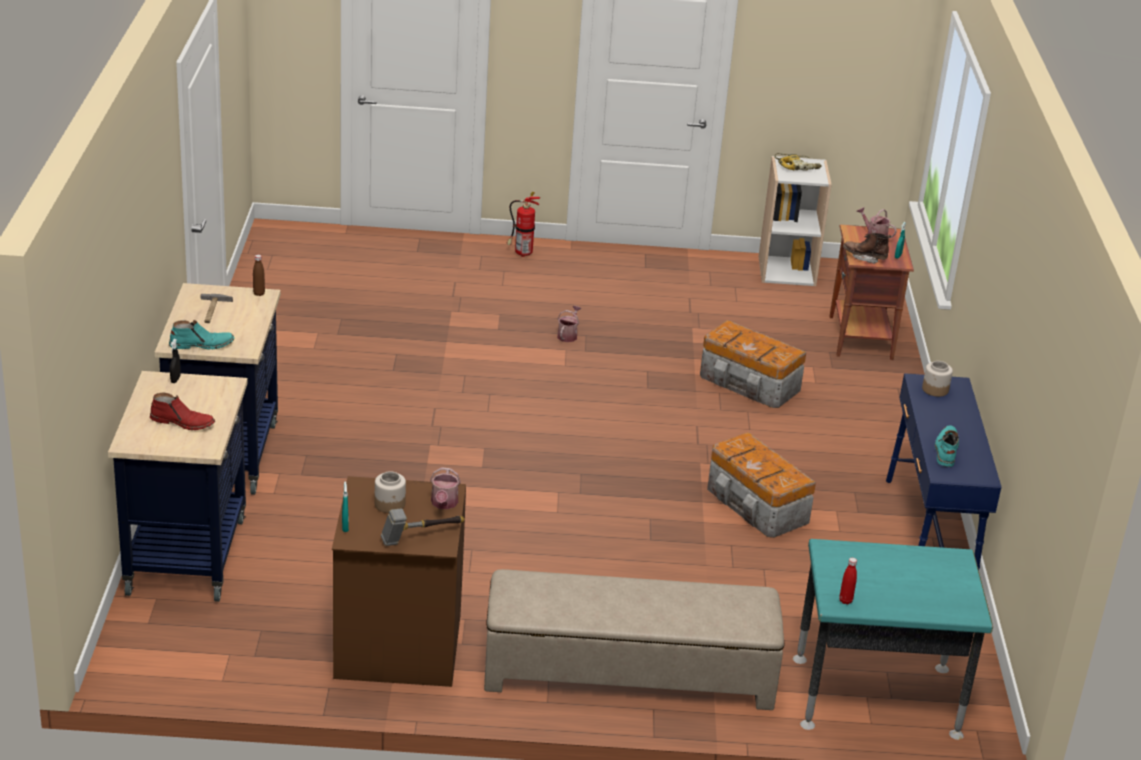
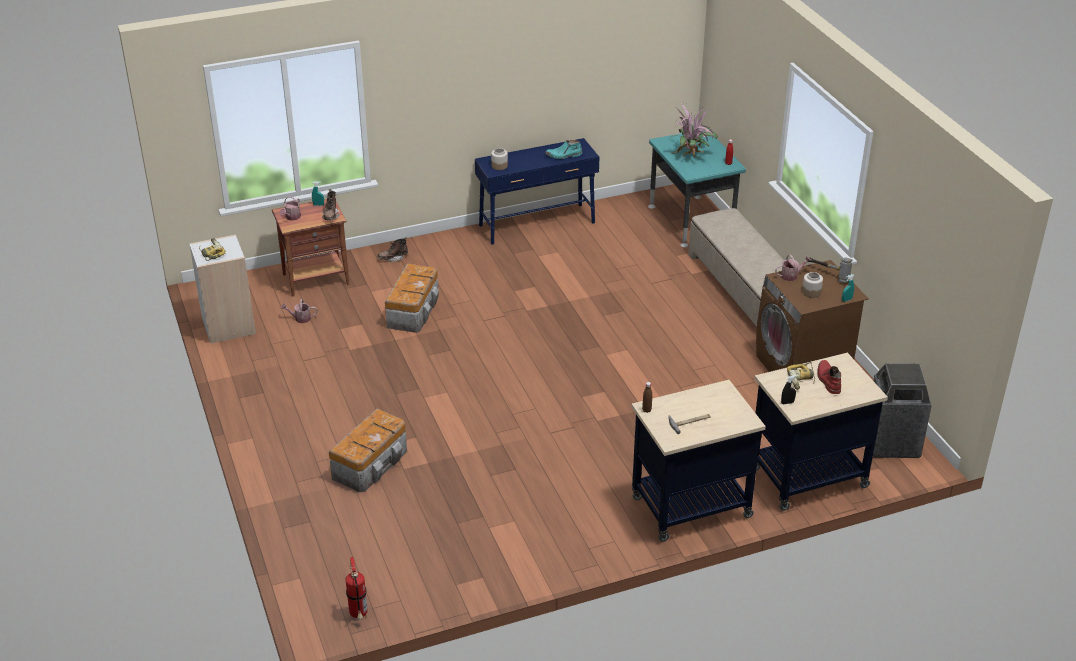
camera: 110 degrees left, 5 degrees up
(179, 657) = (892, 443): none -> trash can
(201, 344) = (736, 409): turquoise boot -> none
(205, 405) = (802, 379): none -> power drill
(521, 254) = (278, 461): fire extinguisher -> fire extinguisher (359, 615)
(568, 335) = (401, 401): watering can -> watering can (300, 318)
(756, 506) = (556, 282): storage box -> storage box (371, 464)
(886, 398) = (393, 258): none -> brown boot
(889, 570) = (691, 156): none -> potted plant

